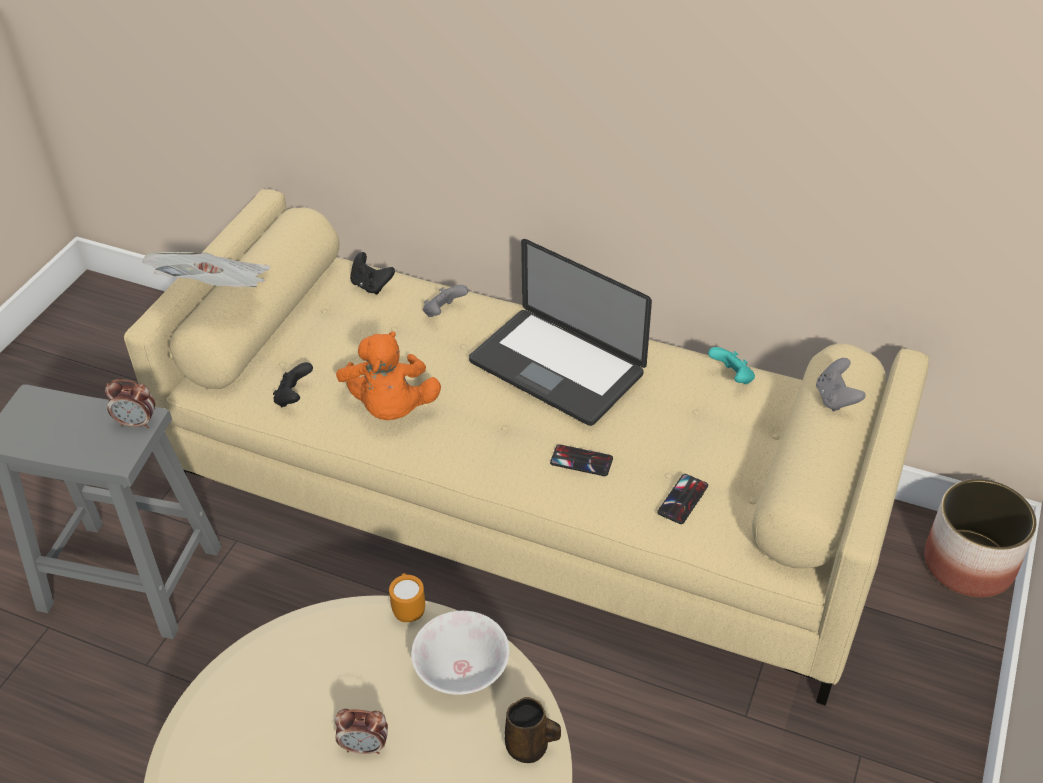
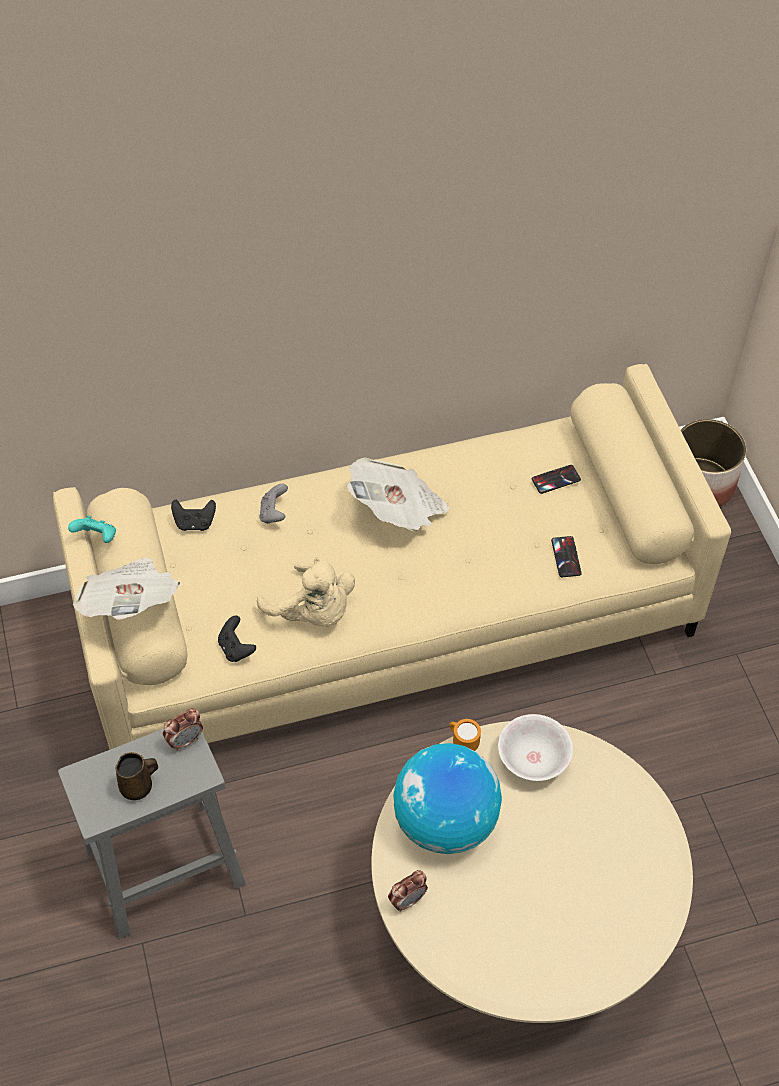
camera: 40 degrees left, 10 degrees up
(316, 668) = (445, 821): none -> globe
(365, 746) = (523, 845): alarm clock -> alarm clock (407, 900)
(390, 408) = (313, 612): orange plush toy -> beige plush toy
(529, 748) = (615, 776): brown mug -> brown mug (138, 787)
(556, 368) = (398, 510): laptop -> newspaper
(581, 461) = (480, 570): phone -> phone (556, 479)
(732, 378) = (517, 447): turquoise game controller -> turquoise game controller (97, 537)
(835, 399) = (624, 431): grey game controller -> none

